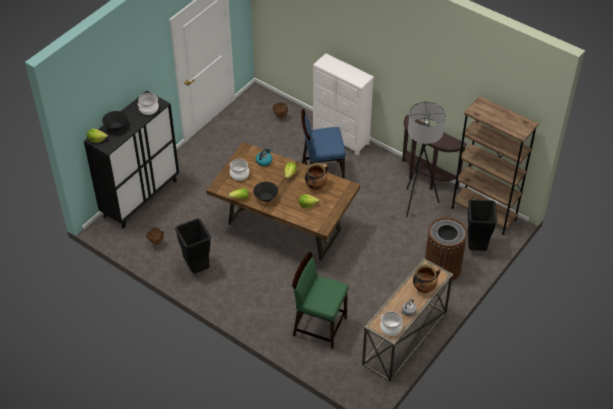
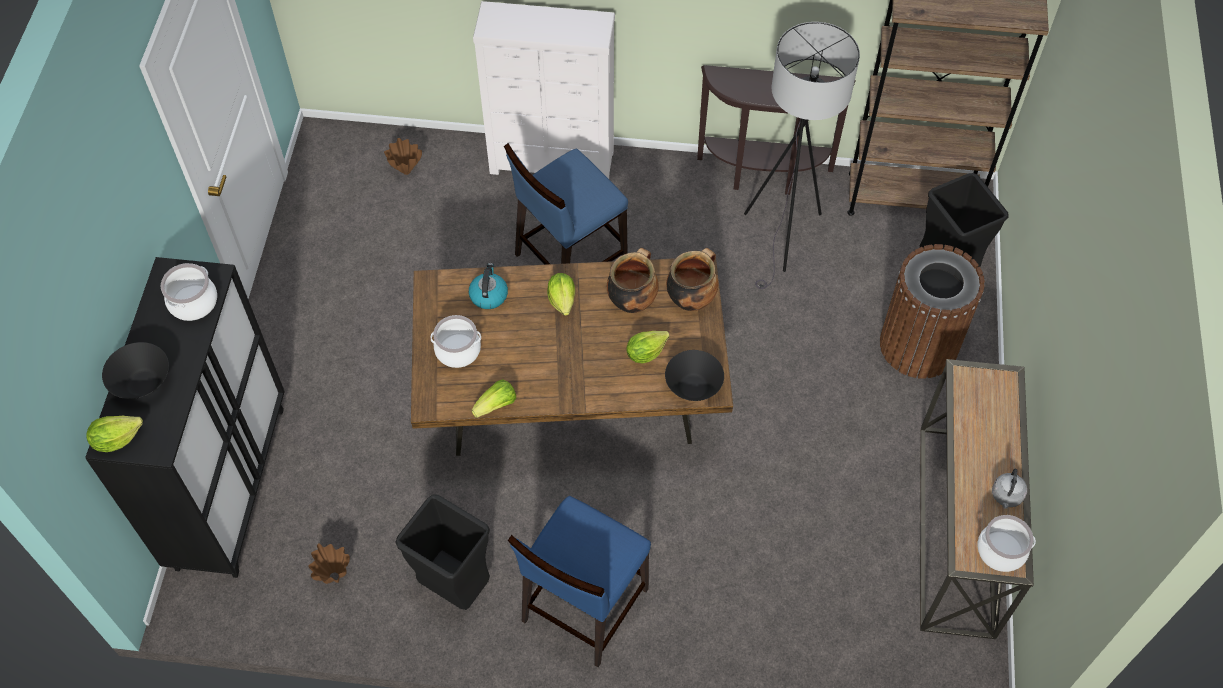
camera: 30 degrees left, 10 degrees up
(239, 295) = (583, 605): none -> blue chair
(266, 197) = (549, 378): black bowl -> black bowl (693, 387)
(319, 326) = (785, 589): green chair -> none
(424, 288) = (995, 425): cooking pot -> cooking pot (691, 298)

